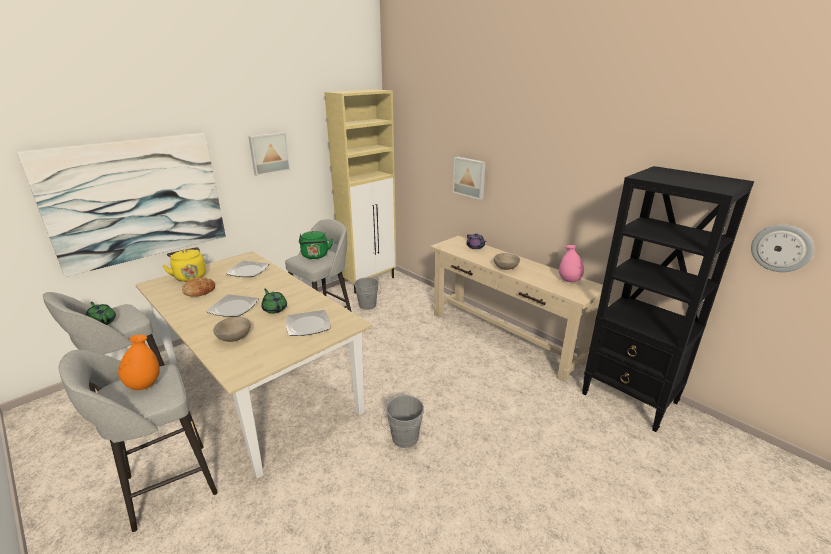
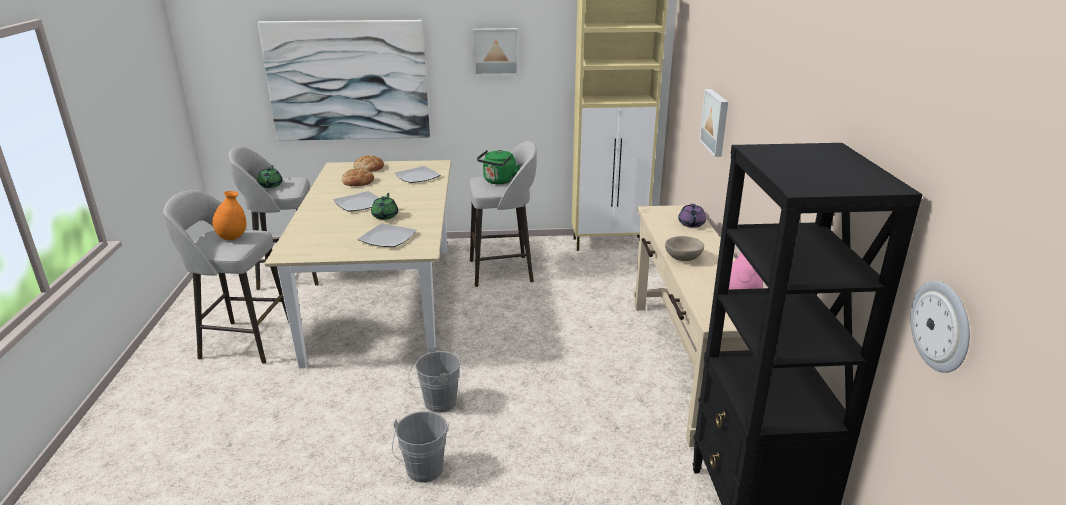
camera: 40 degrees right, 0 degrees up
(190, 276) = (369, 168): yellow kettle -> bread
(234, 337) = (324, 227): beige bowl -> none
(368, 306) = (572, 269): grey bucket -> grey bucket (423, 472)

